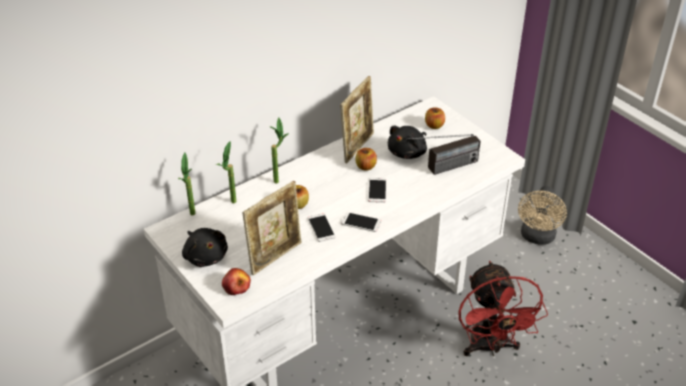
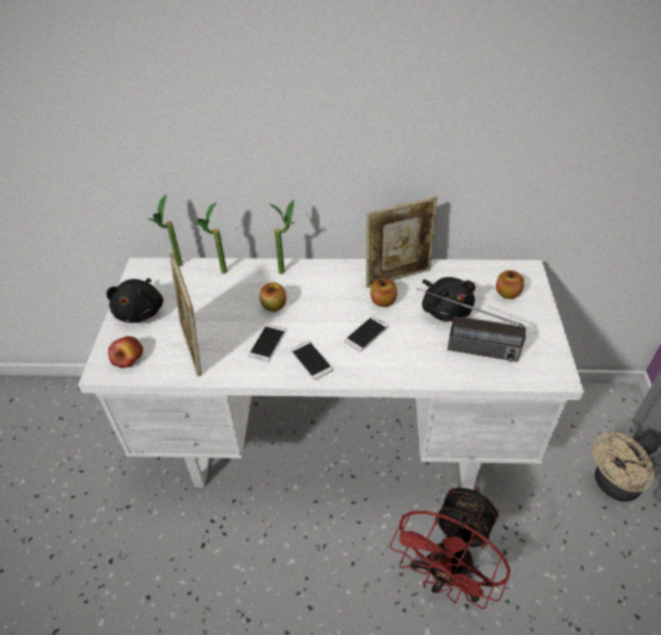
camera: 40 degrees right, 5 degrees up
(275, 256) = (194, 348): picture frame -> picture frame turned 75 degrees clockwise
(408, 152) = (445, 309): black plush toy -> black plush toy turned 105 degrees counterclockwise

